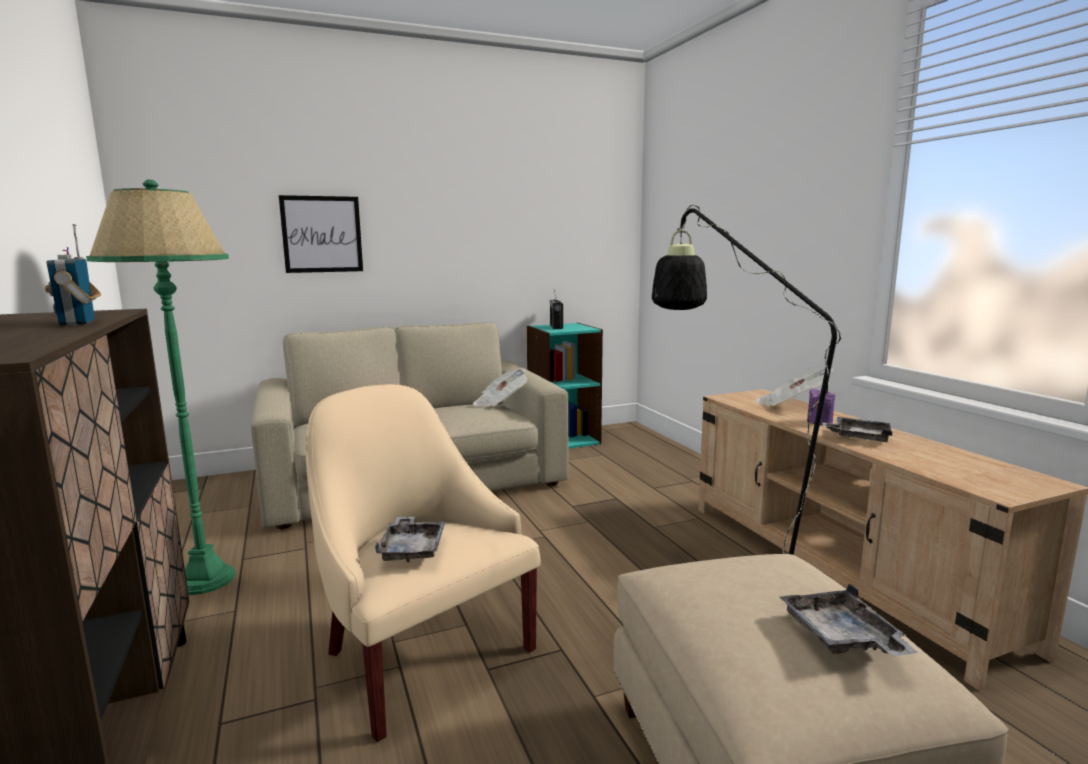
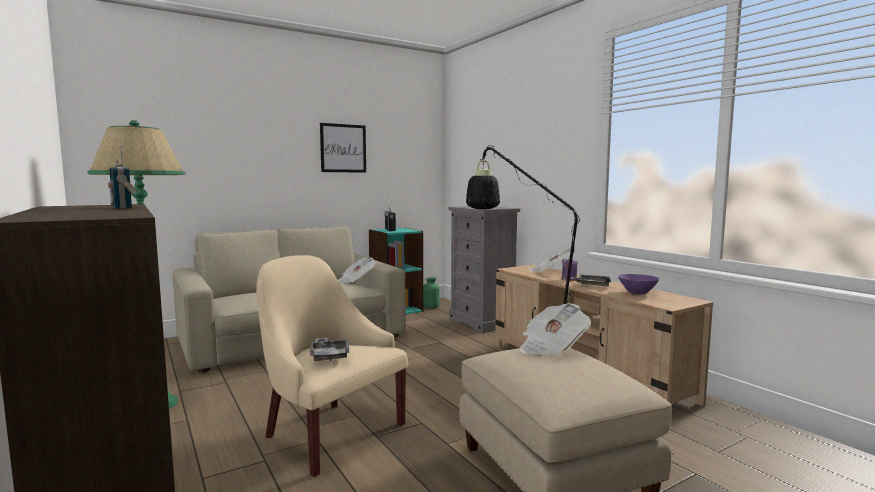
camera: 10 degrees left, 5 degrees down
(322, 234) = (223, 163): picture -> picture (343, 148)
(613, 437) = (431, 307): none -> green vase
(684, 467) = (482, 322): none -> grey dresser
(774, 570) = (551, 348): none -> newspaper
(841, 637) = (590, 371): grey tray -> none
(939, 458) = (637, 292): none -> purple bowl

